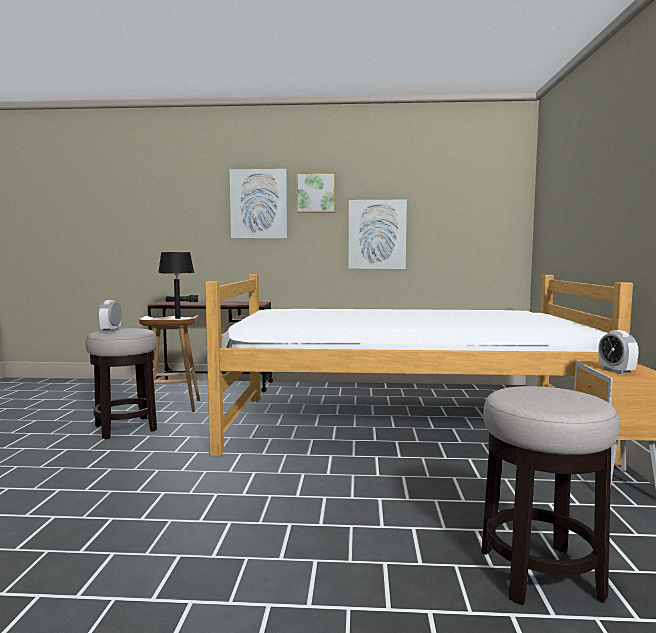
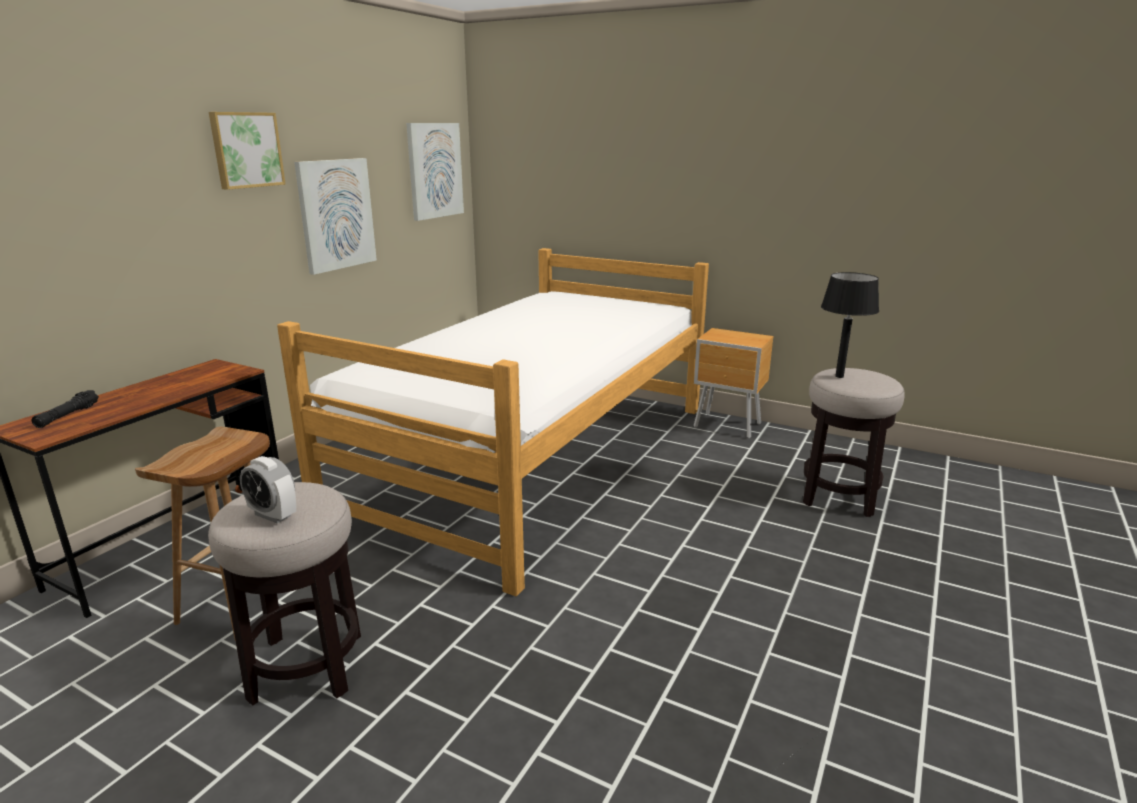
camera: 65 degrees left, 15 degrees up
(177, 318) = (226, 446): black table lamp -> black table lamp (839, 376)
(259, 204) = (151, 177): picture -> picture (434, 170)
(616, 371) = (742, 341): alarm clock -> none

